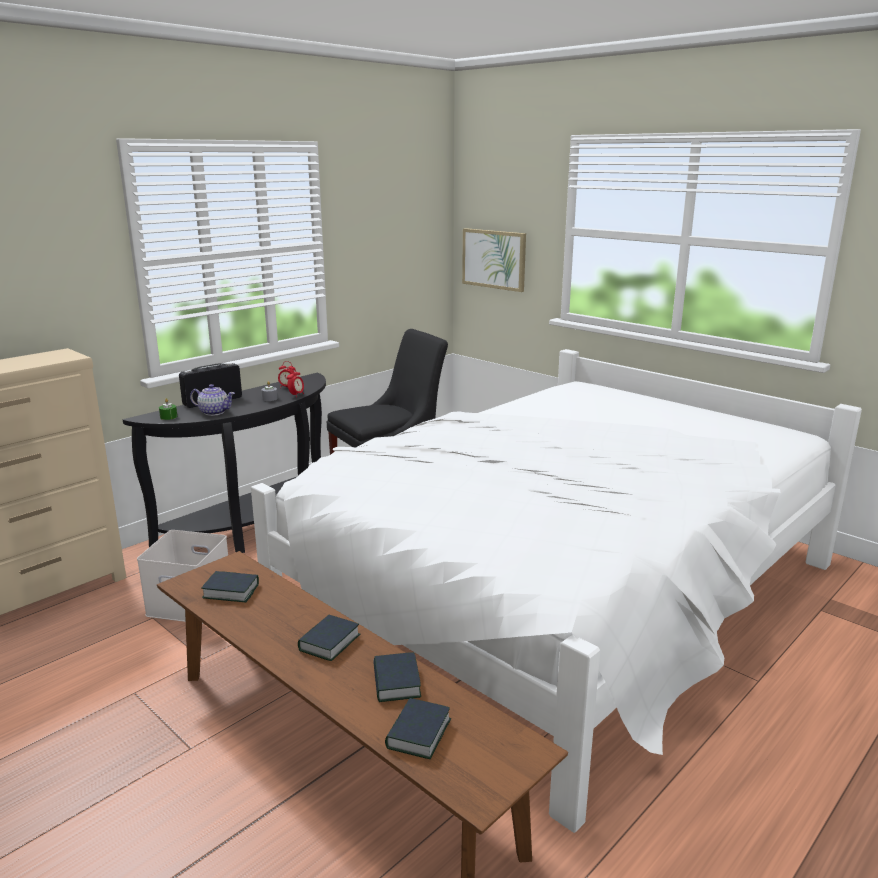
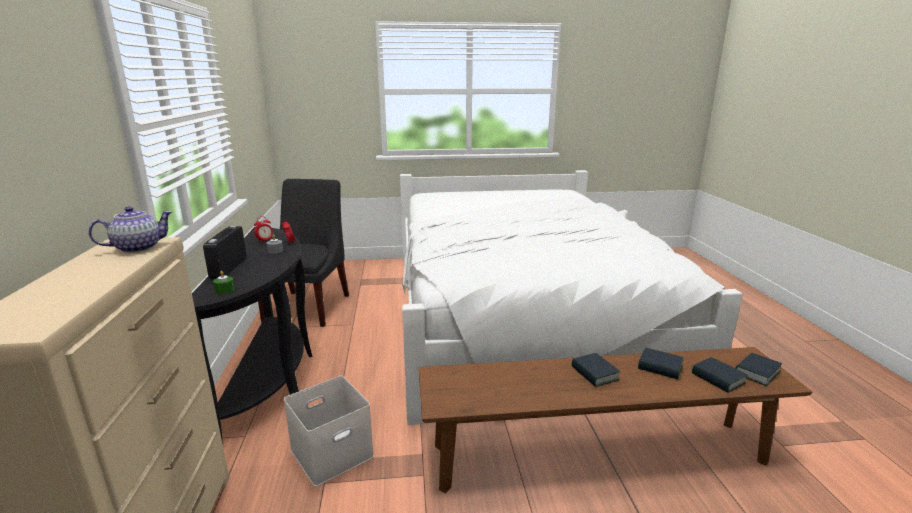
camera: 50 degrees left, 0 degrees up
(214, 412) = (258, 273): teapot -> teapot (137, 248)
(231, 591) = (480, 388): book -> book (756, 373)
(494, 259) = (313, 118): picture -> none

